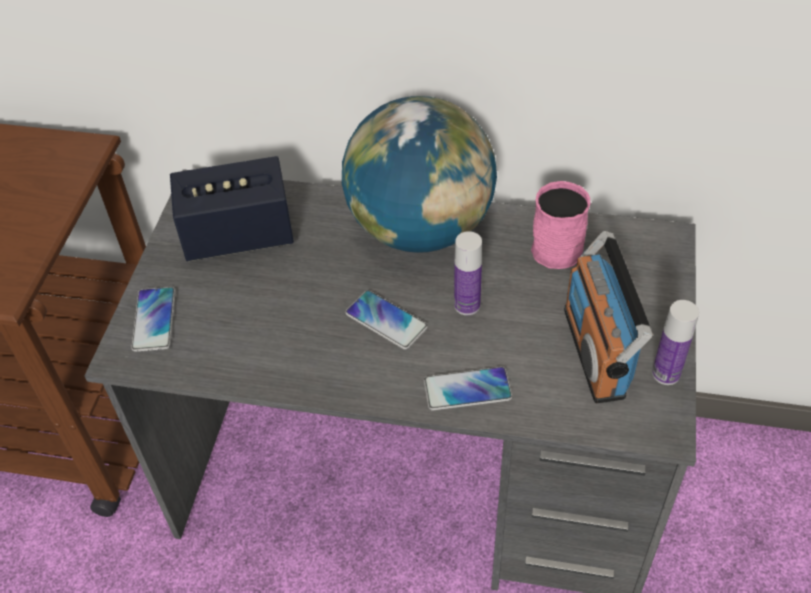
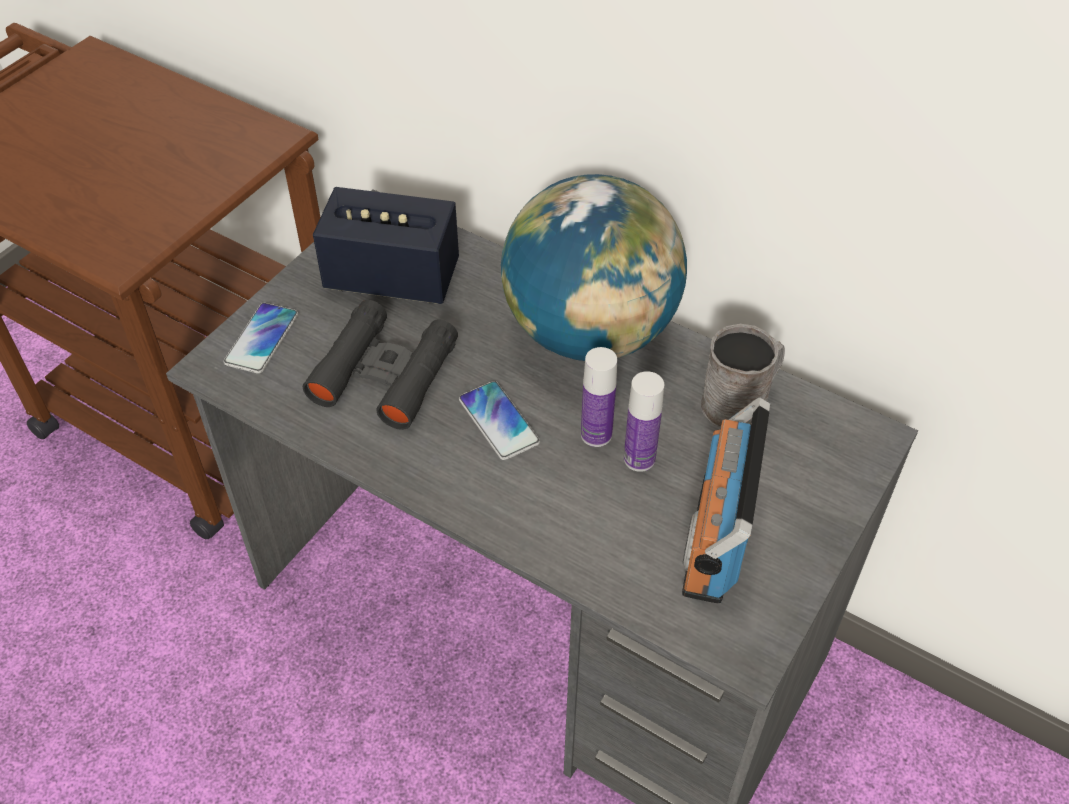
camera: 20 degrees right, 0 degrees up
(274, 314) = (384, 374): none -> black binoculars
(467, 390) = (546, 528): phone -> none
(561, 245) = (740, 402): pink mug -> grey mug
(666, 373) = (785, 592): bottle -> bottle (639, 458)

